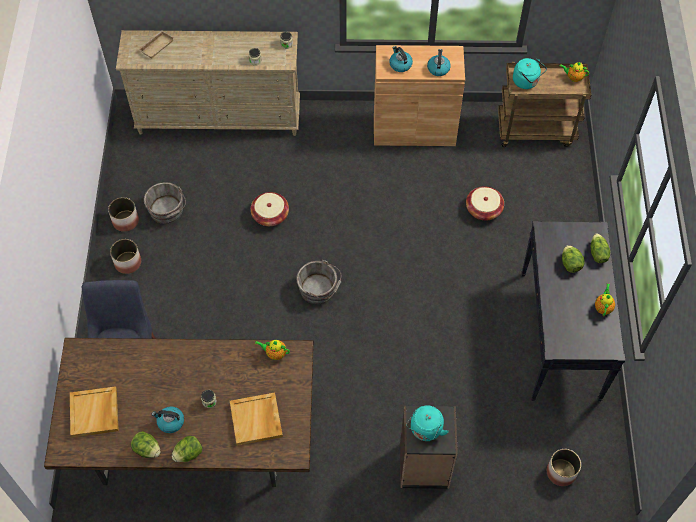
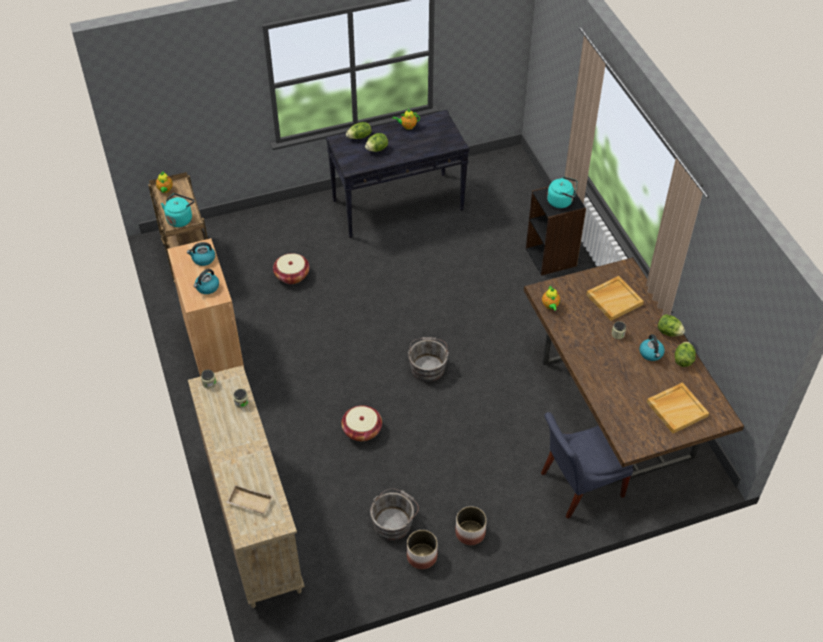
camera: 110 degrees left, 10 degrees down
(561, 472) = (512, 184): planter -> none

